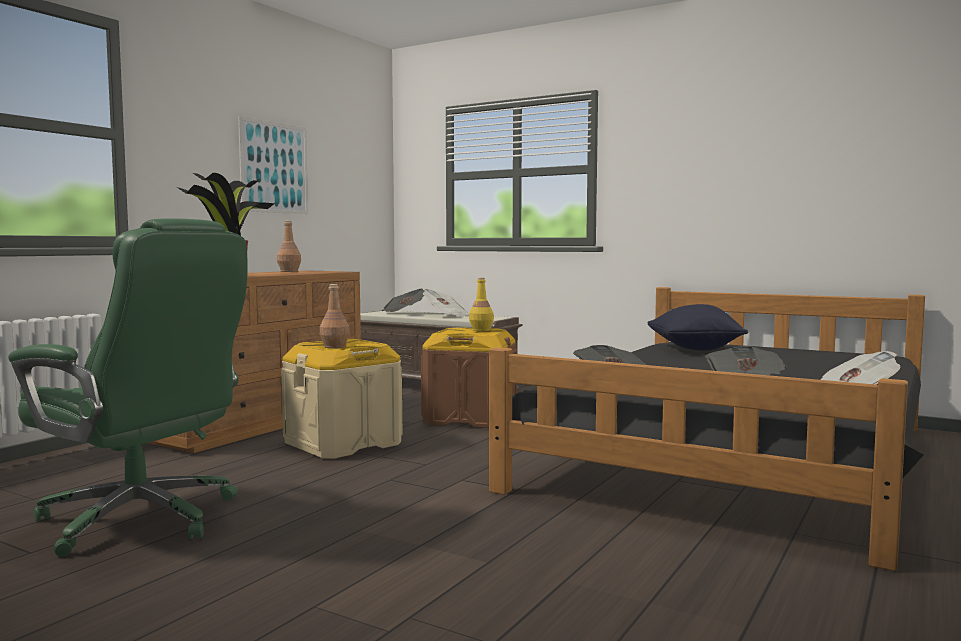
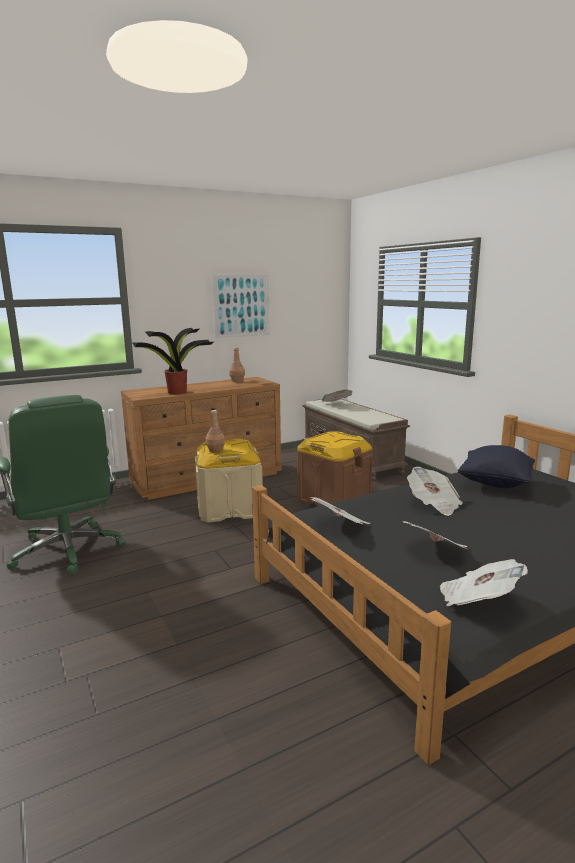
camera: 30 degrees right, 10 degrees up
(446, 316) = (357, 412): newspaper -> newspaper (433, 504)
(481, 330) = (343, 438): yellow bottle -> none

